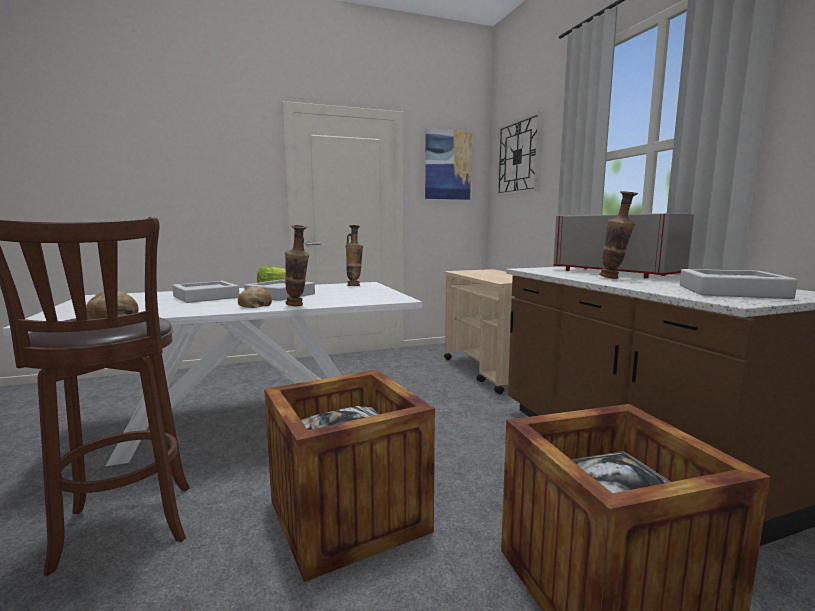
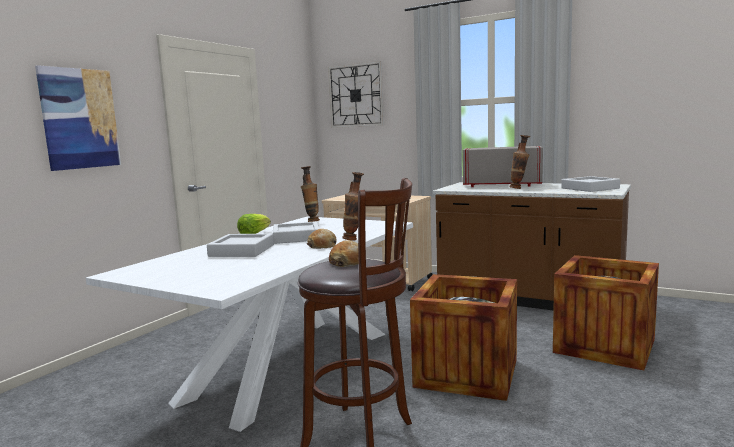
camera: 40 degrees left, 0 degrees up
(448, 165) = (289, 100): picture -> picture (80, 118)

